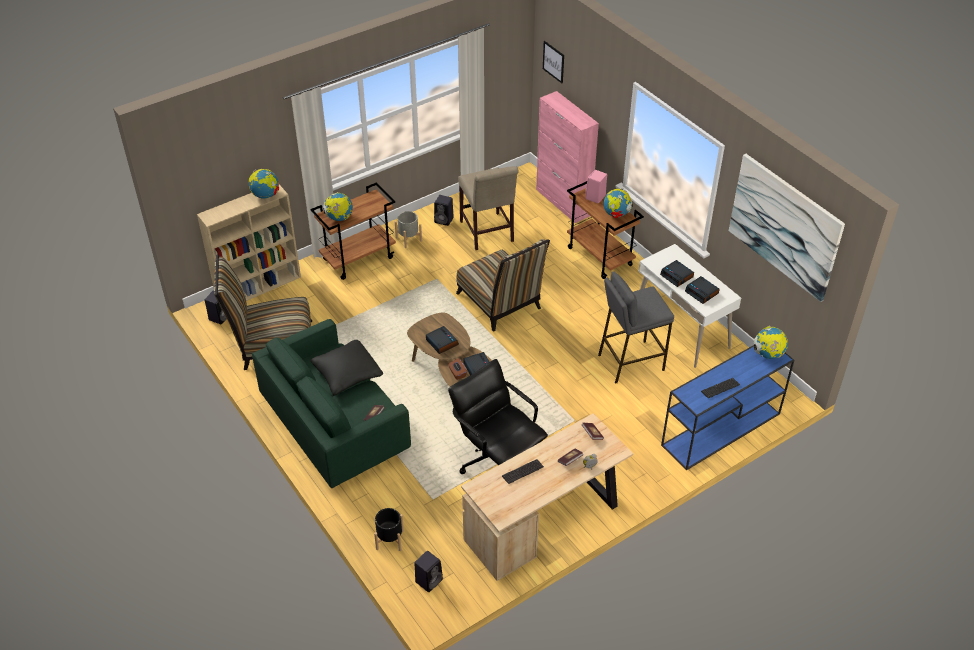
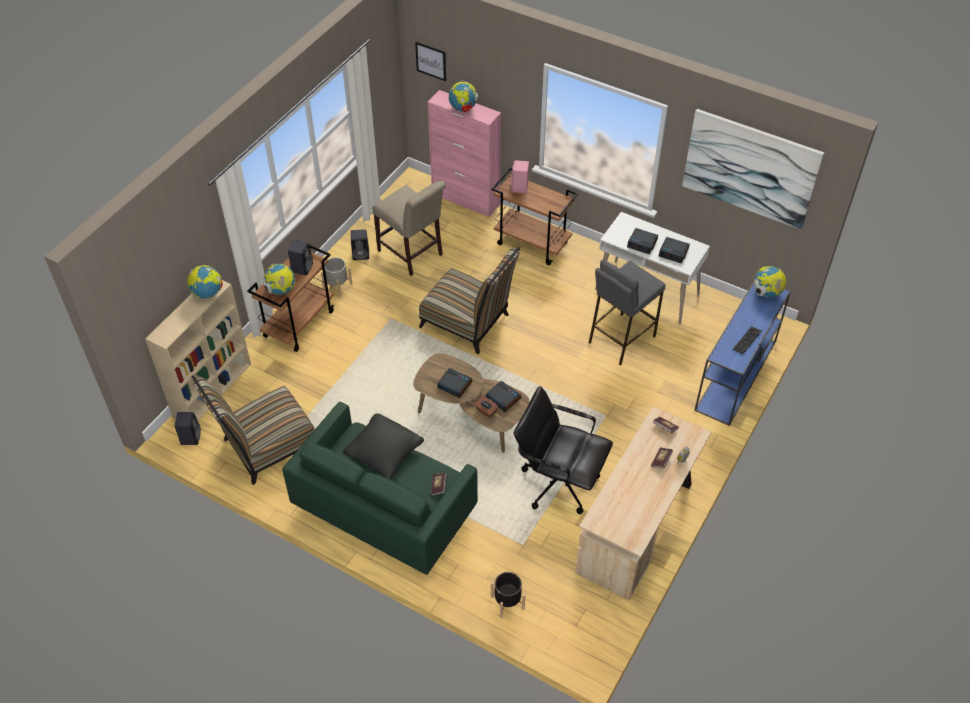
camera: 25 degrees left, 5 degrees up
(429, 580) = (568, 626): black speaker -> black speaker (302, 267)
(522, 472) = (626, 489): keyboard -> none
(616, 214) = (549, 199): globe -> globe (463, 109)

